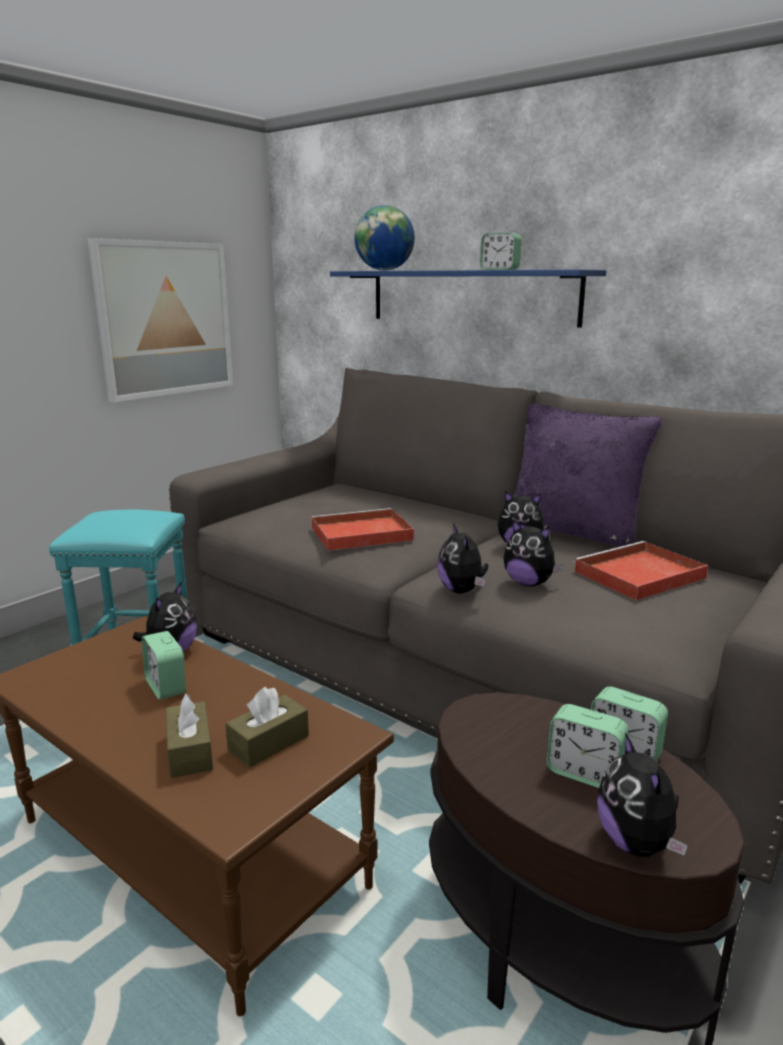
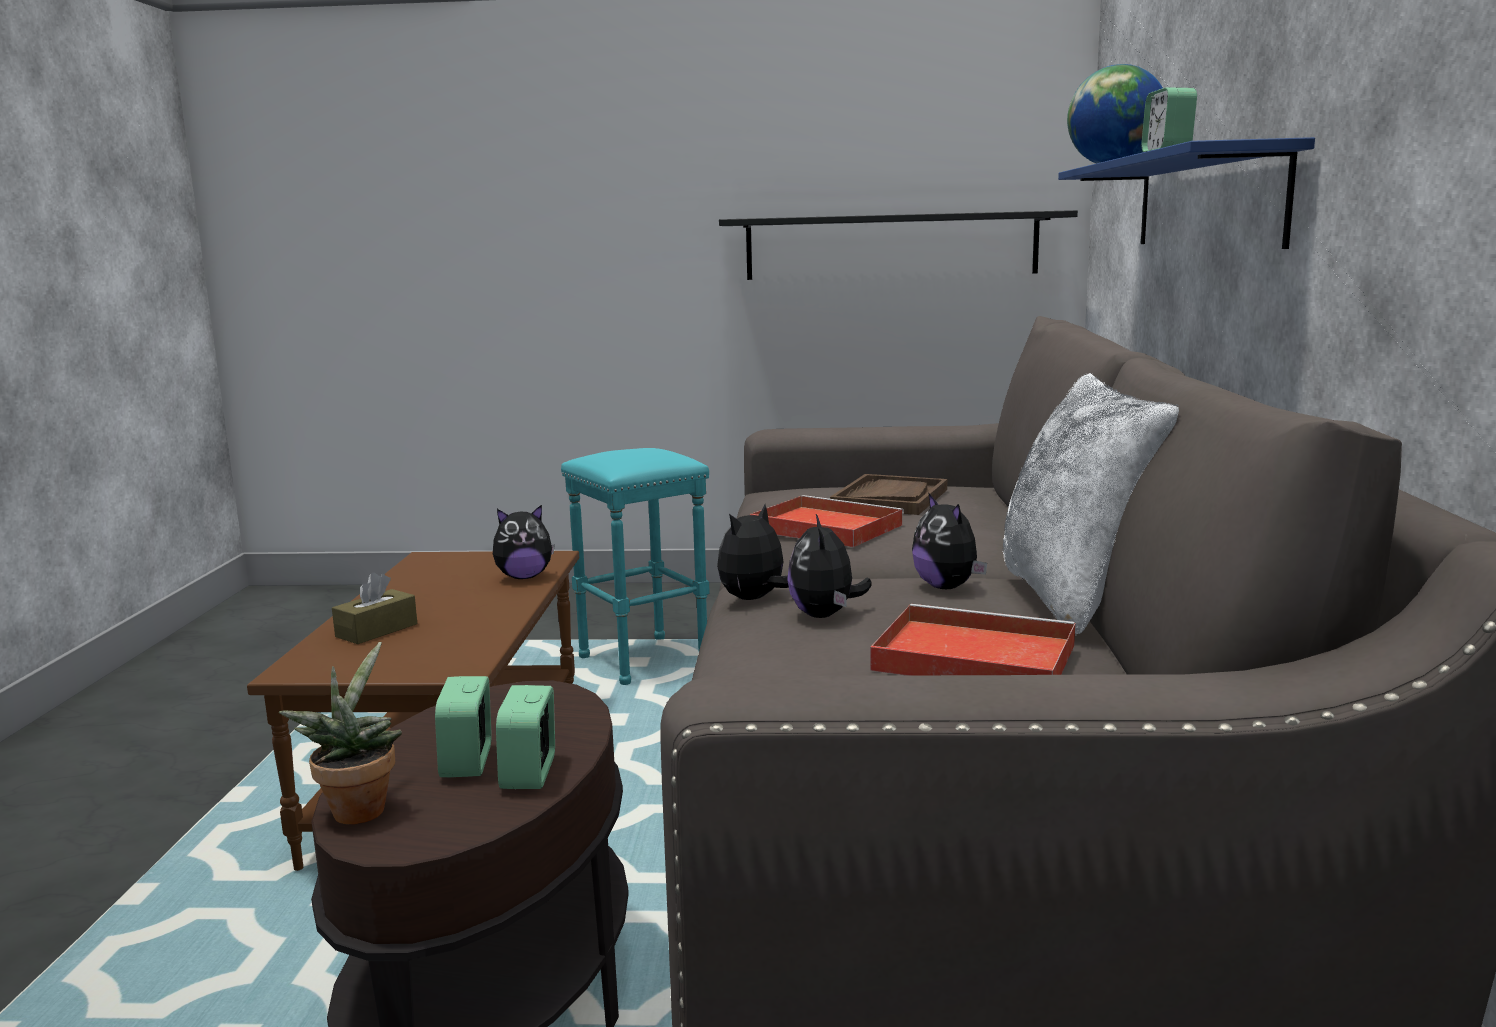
camera: 55 degrees right, 5 degrees down
(165, 319) = (891, 246): picture -> black shelf
(166, 687) = (464, 594): alarm clock -> none
(268, 743) = (415, 648): brown tissue box -> none
(331, 505) = (890, 498): none -> brown tray
(573, 535) = (1072, 604): purple pillow -> white pillow
(637, 843) = (358, 808): plush toy -> potted plant

